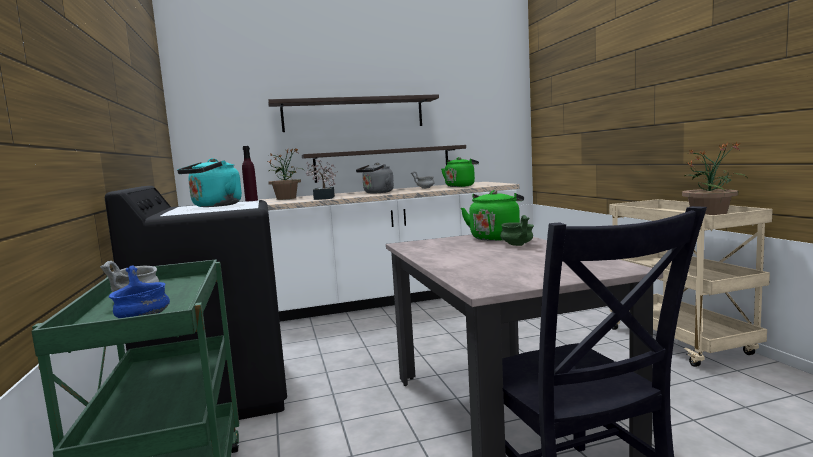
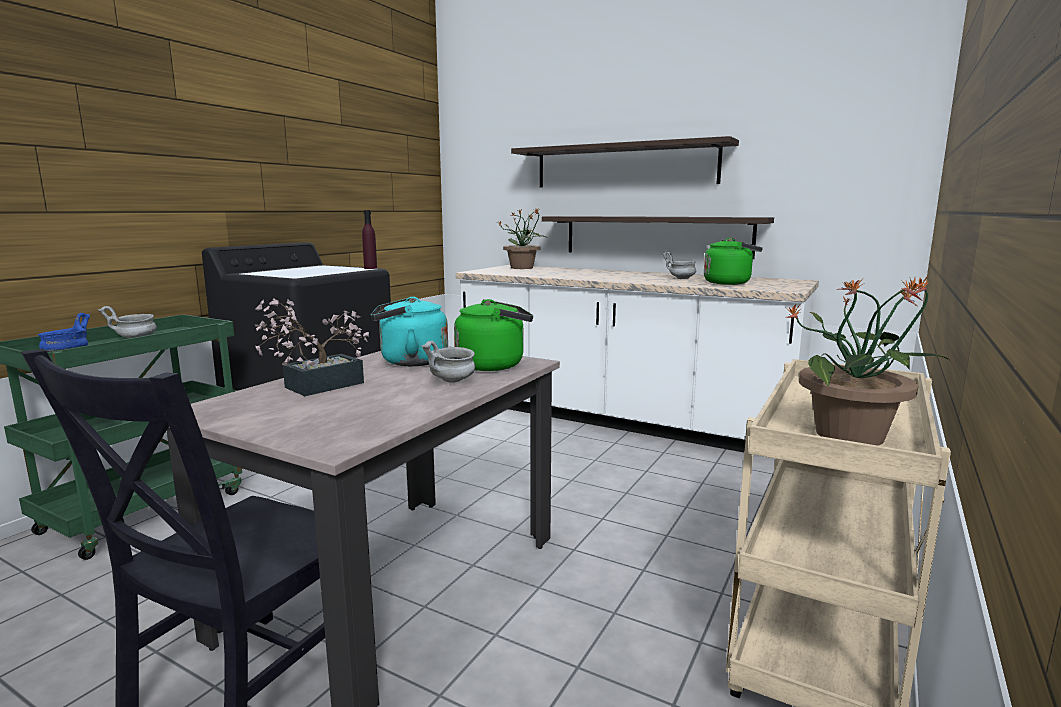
camera: 45 degrees right, 5 degrees up
(214, 206) = (318, 269): turquoise kettle -> turquoise kettle (409, 362)
(323, 198) = (532, 274): potted plant -> potted plant (316, 387)
(377, 193) = (607, 276): grey kettle -> none
(518, 245) = (452, 381): green bowl -> grey bowl

